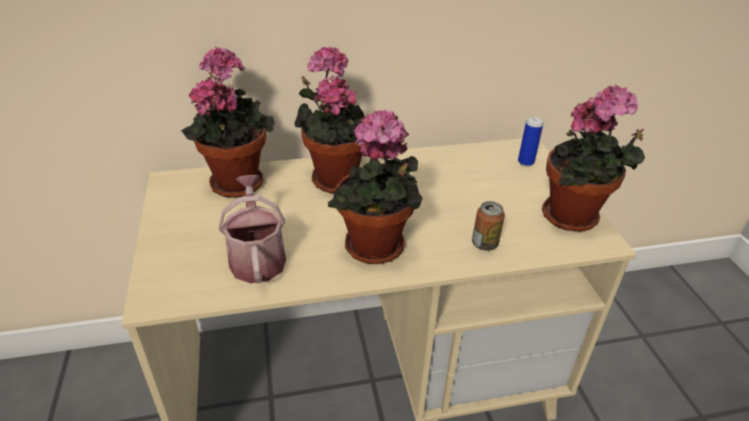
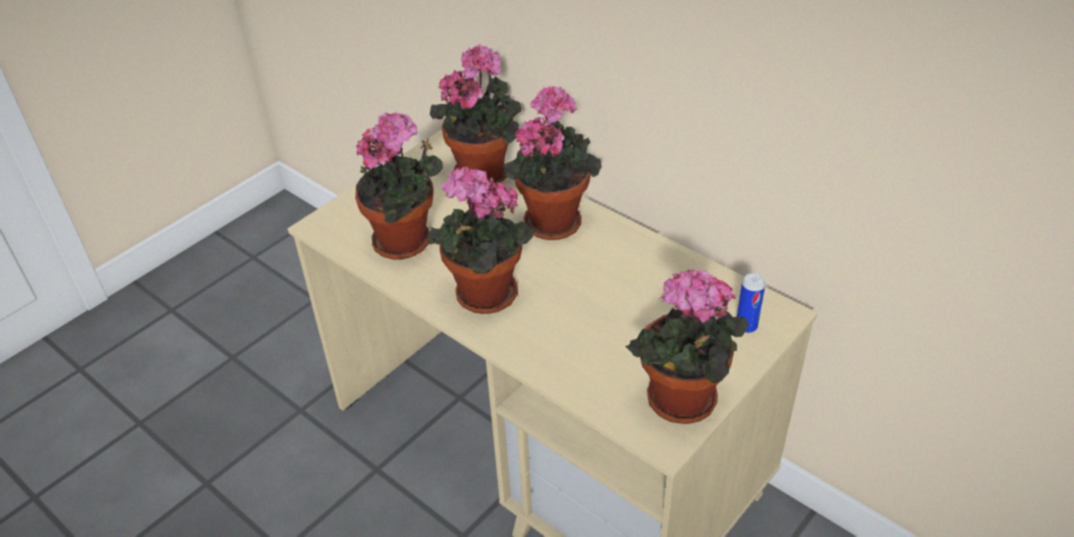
camera: 55 degrees right, 5 degrees up
(257, 257) = (407, 242): watering can -> potted plant
(484, 244) = (564, 358): can -> none

